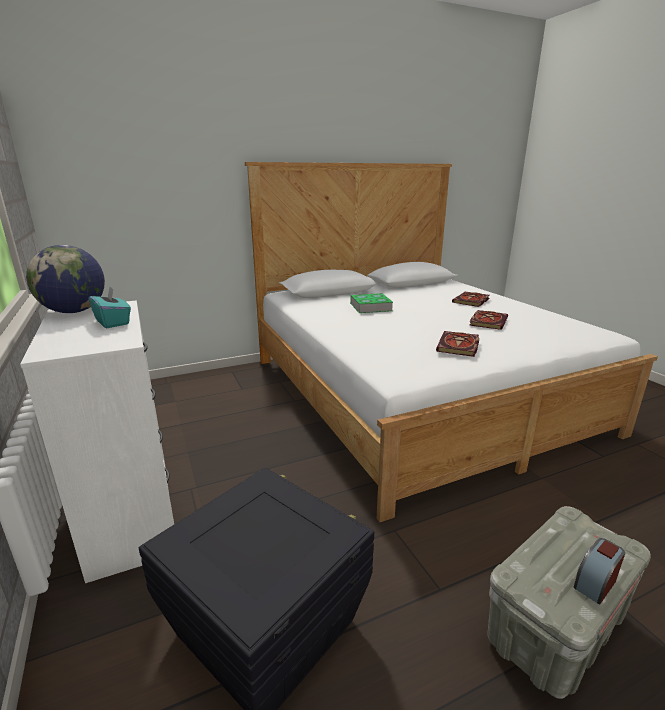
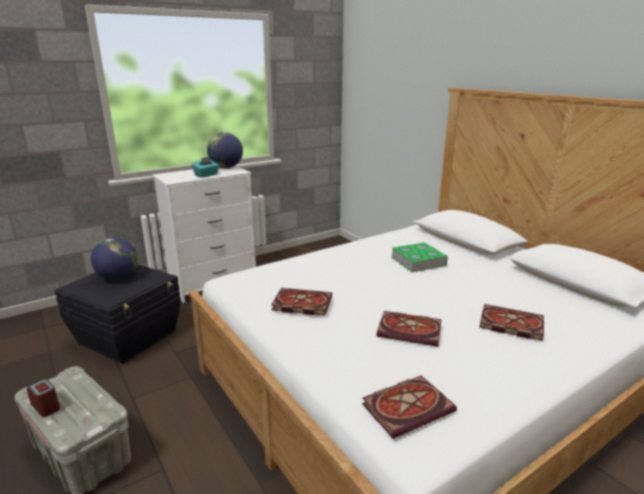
camera: 80 degrees right, 0 degrees up
(239, 539) = (118, 278): none -> globe
(576, 331) = (408, 407): none -> book

